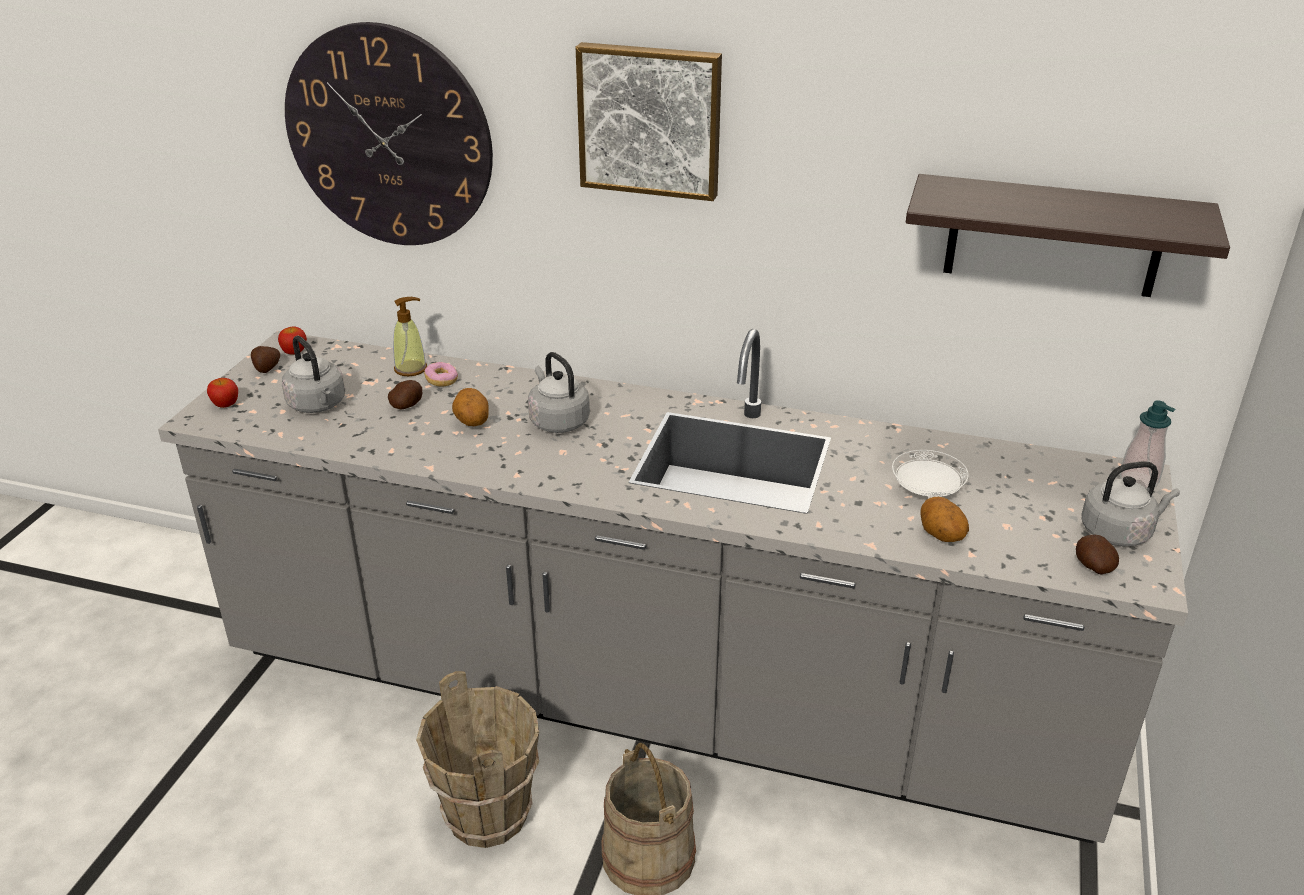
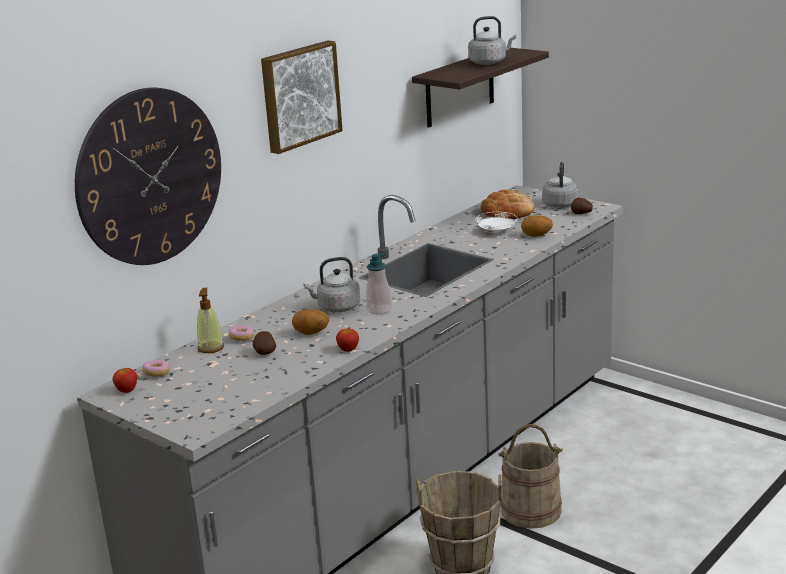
camera: 65 degrees left, 10 degrees down
(225, 404) = (184, 421): apple -> apple (348, 349)
(266, 369) = (143, 402): potato -> none
(318, 405) = (227, 384): grey kettle -> grey kettle (489, 62)
(337, 356) = (157, 374): none -> donut
(1026, 483) = (508, 212): none -> bread
(1138, 480) = (523, 192): soap dispenser -> soap dispenser (379, 310)

